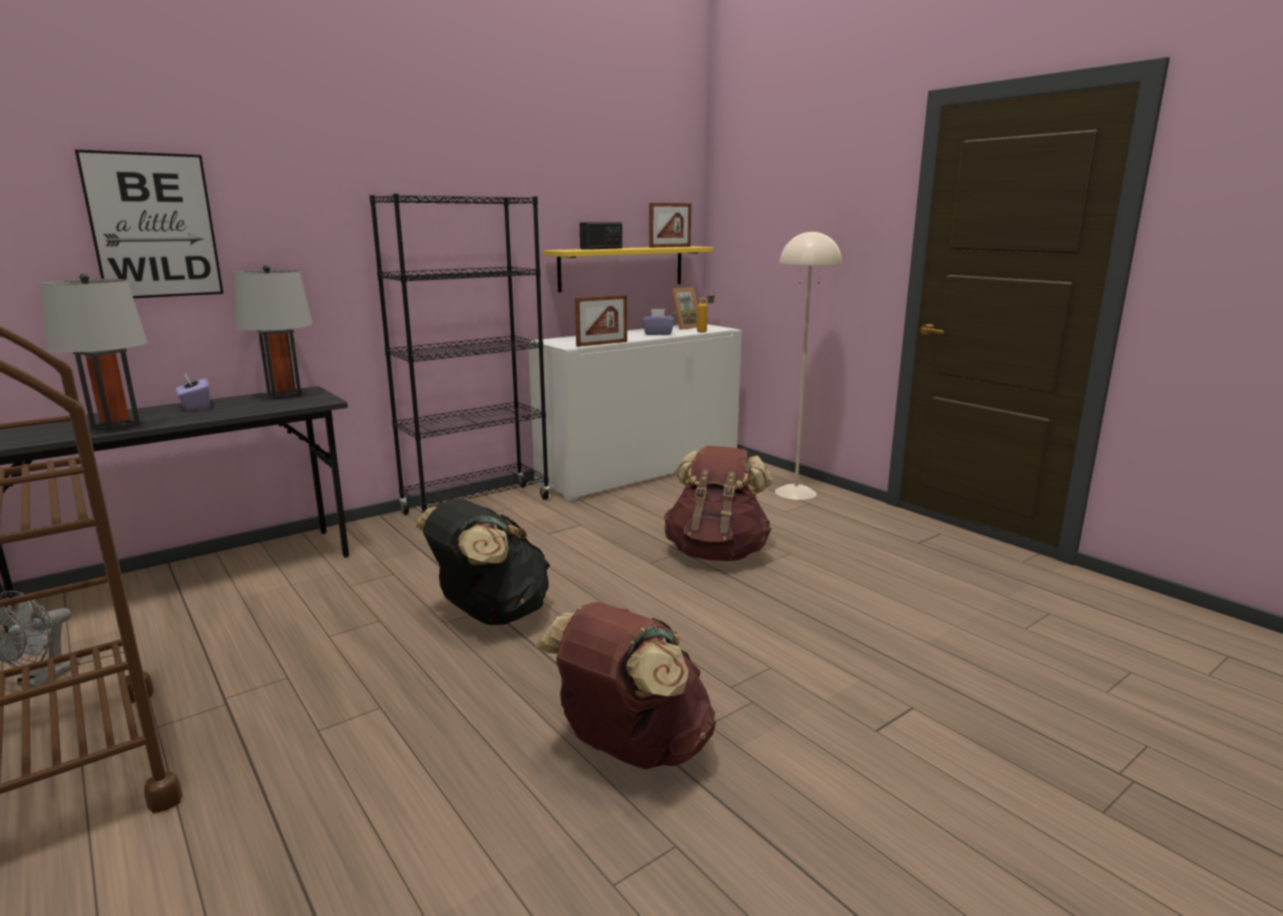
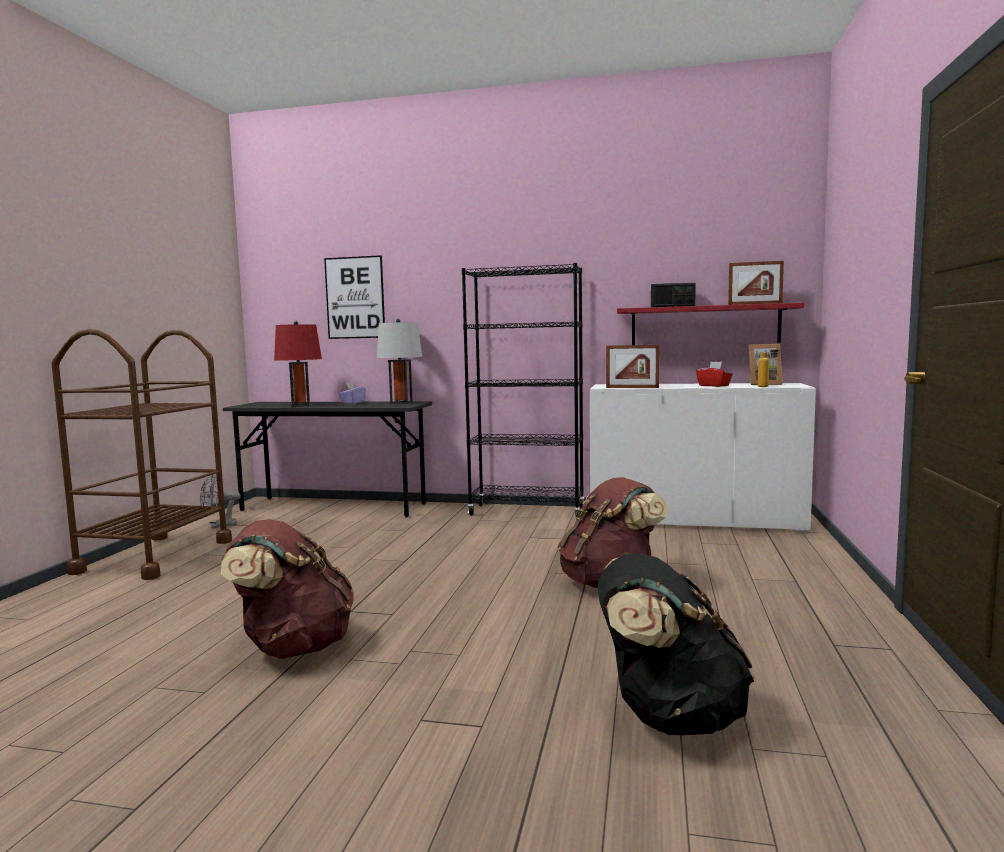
camera: 50 degrees right, 10 degrees down
(116, 426) = (301, 405): grey table lamp -> red table lamp
(490, 615) = (396, 563): black backpack -> black backpack (668, 716)
(622, 268) = (704, 325): yellow shelf -> red shelf
(657, 333) = (714, 385): purple tissue box -> red tissue box
(795, 492) = (805, 569): beige floor lamp -> none

